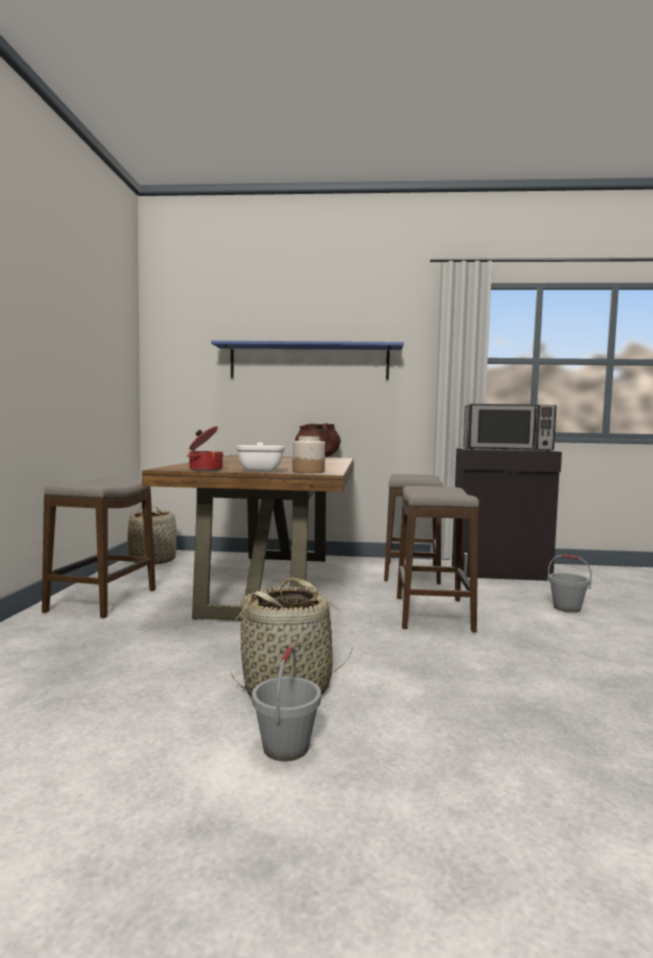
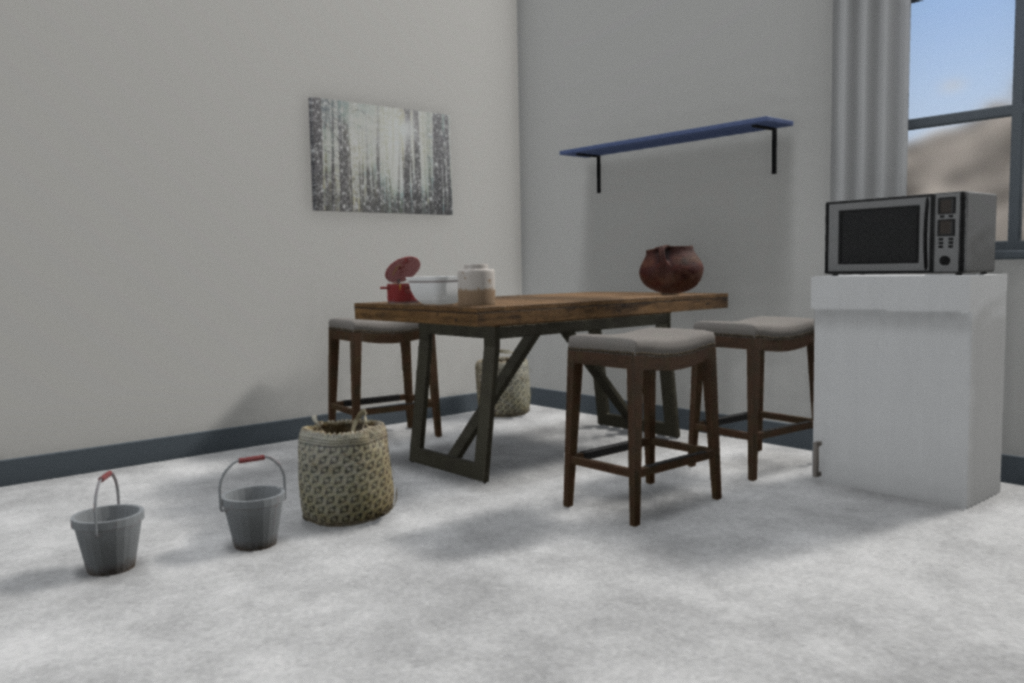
camera: 45 degrees right, 0 degrees up
(65, 323) = (383, 160): none -> picture
(501, 573) = (902, 486): black cabinet -> white cabinet
(567, 608) = (859, 537): grey bucket -> grey bucket (111, 568)

